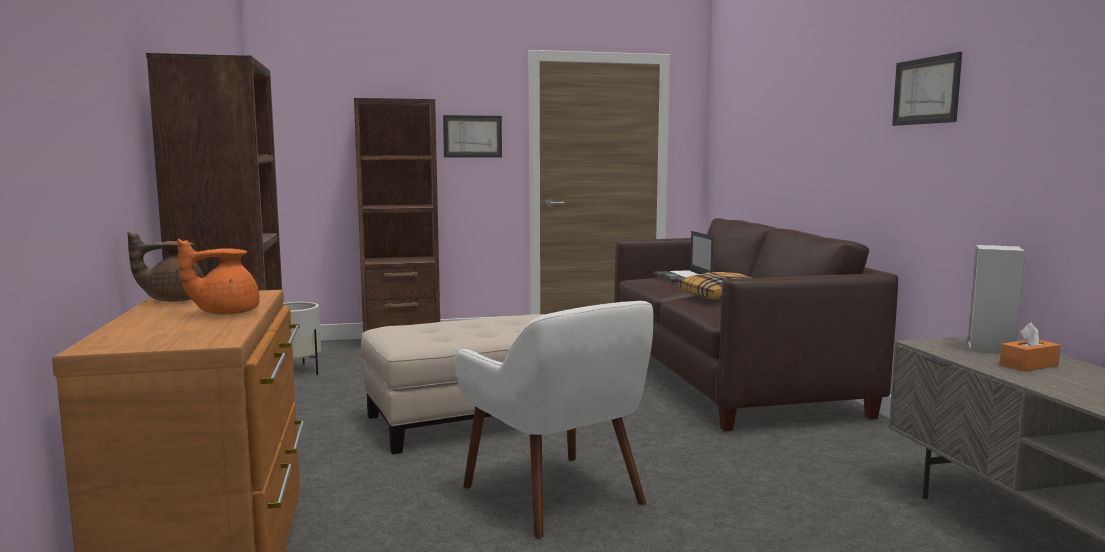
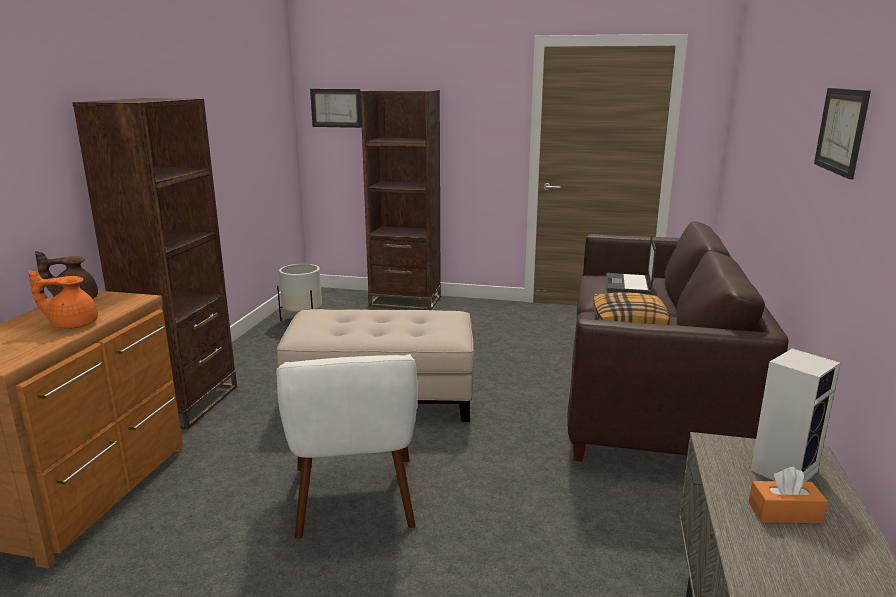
camera: 25 degrees right, 10 degrees up
(472, 136) = (477, 121): picture -> picture (336, 108)

